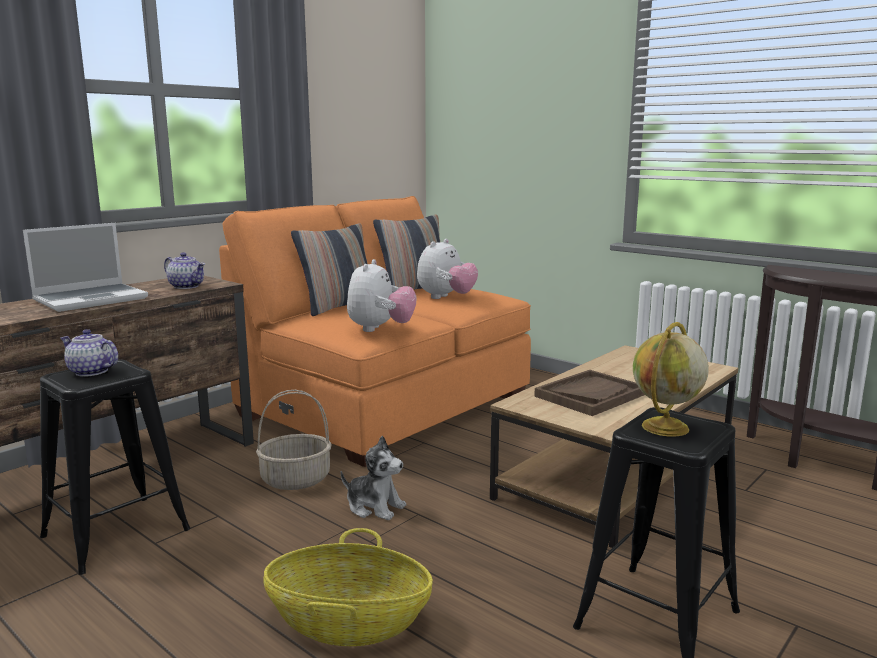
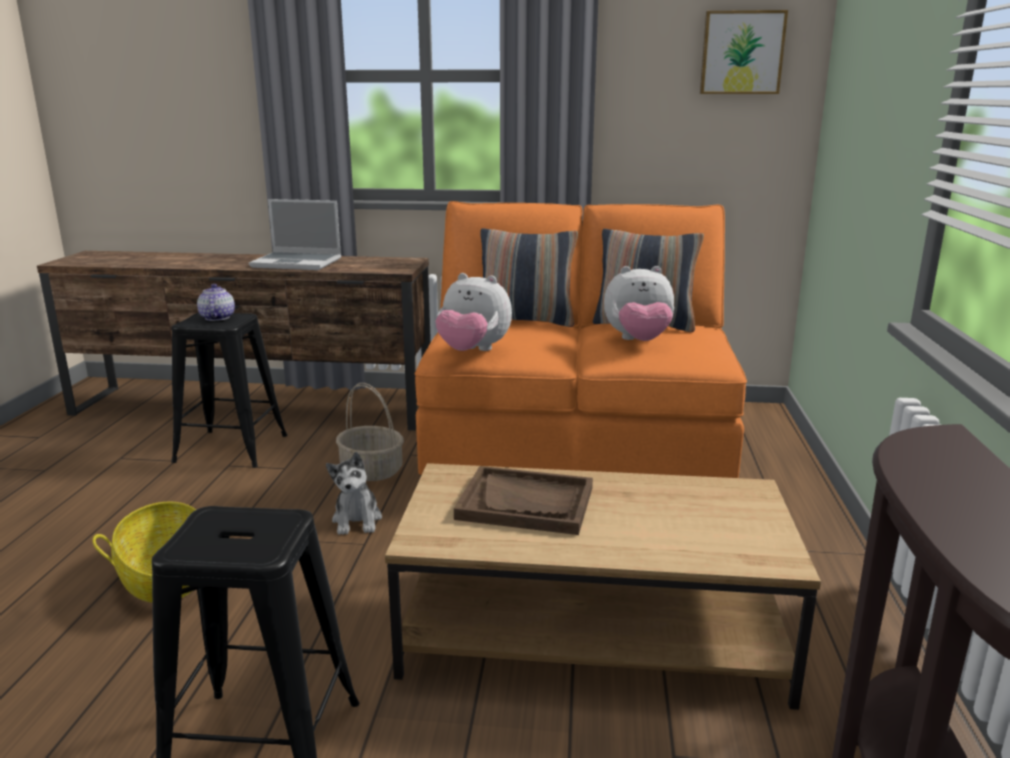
camera: 55 degrees right, 5 degrees up
(187, 286) = (375, 267): teapot -> none
(380, 329) = (473, 351): plush toy -> plush toy turned 45 degrees clockwise
(383, 85) = (741, 53): none -> picture
(665, 428) = (233, 528): globe -> none

